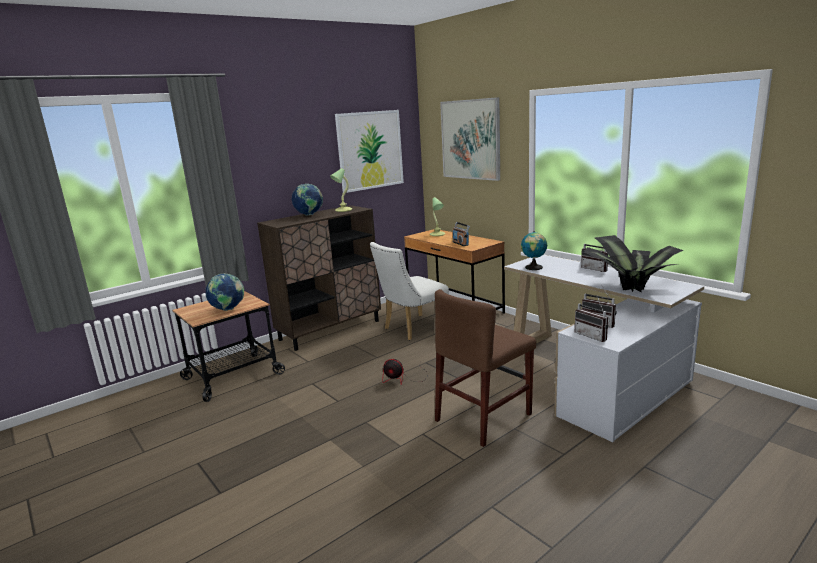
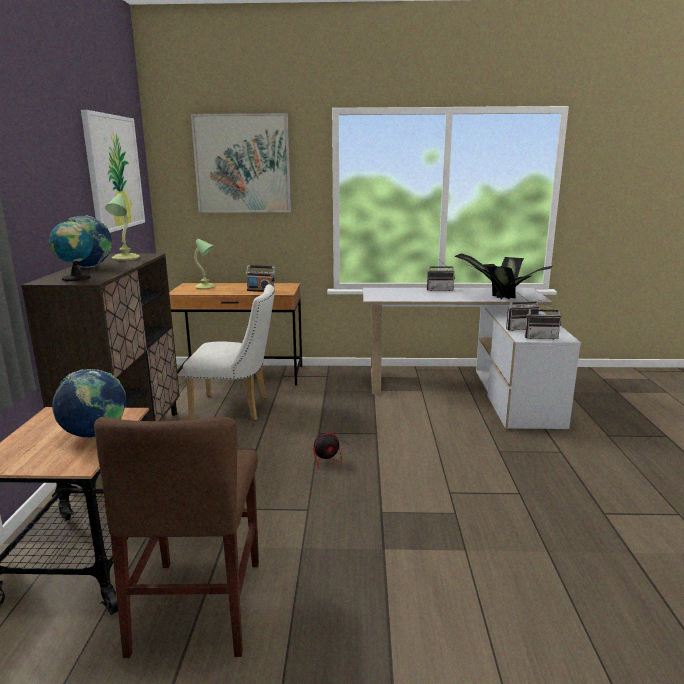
camera: 50 degrees left, 0 degrees up
(412, 329) = (236, 408): white chair -> white chair turned 90 degrees counterclockwise
(483, 417) = (463, 454): brown chair -> brown chair (198, 605)
(534, 268) = (393, 297): globe -> globe (77, 278)

